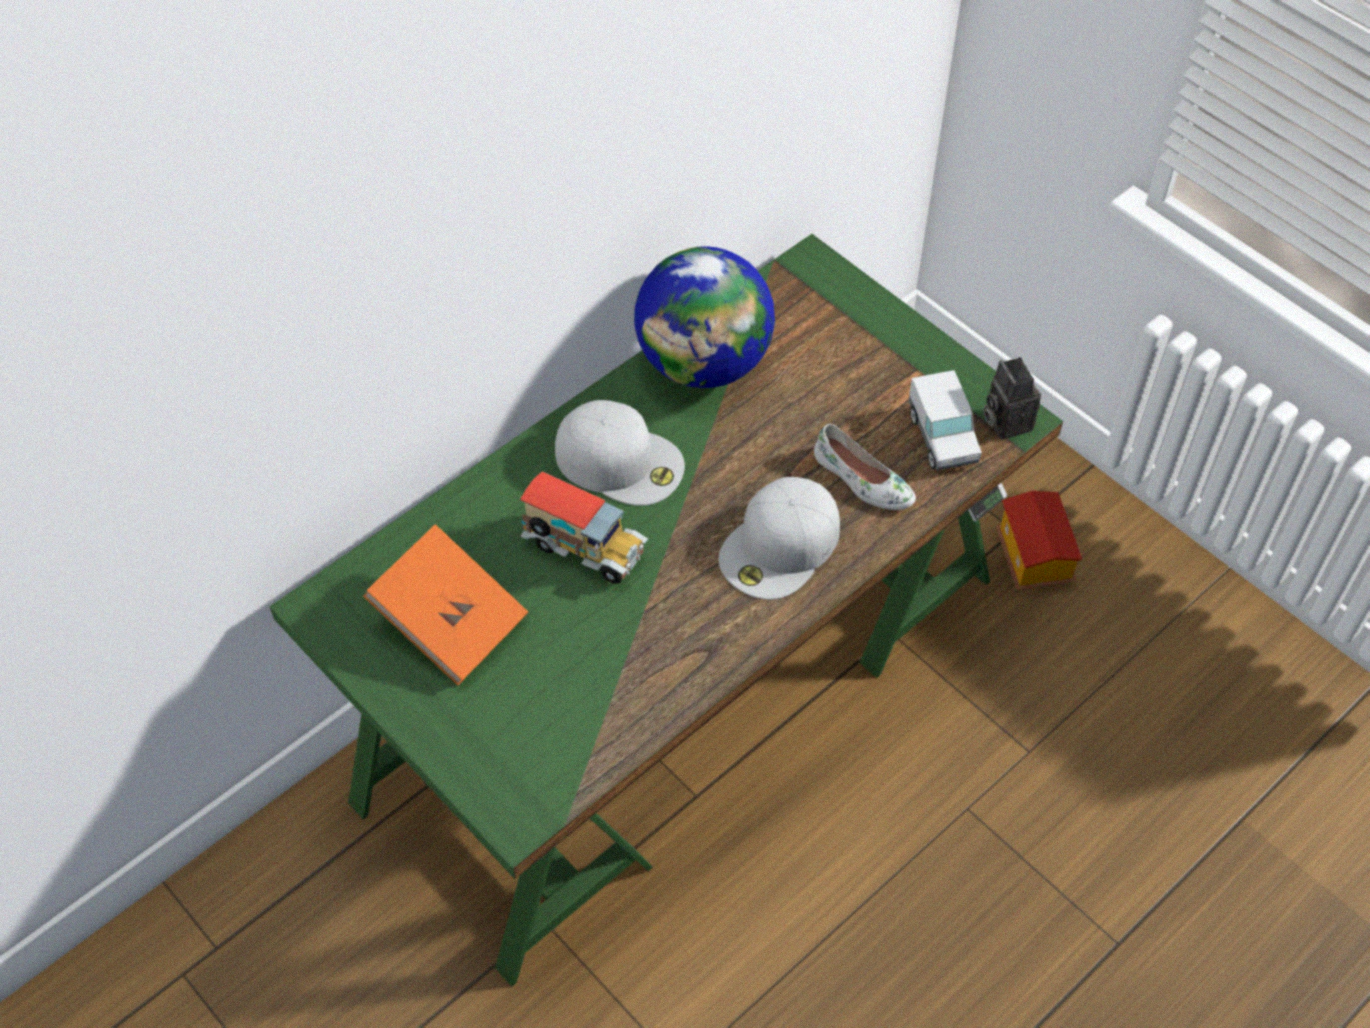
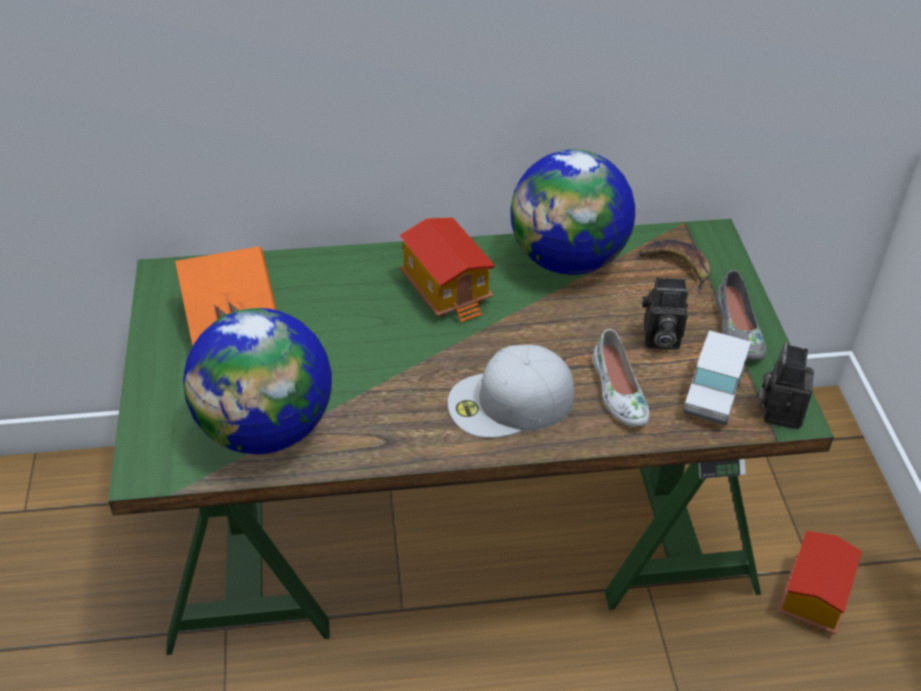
camera: 35 degrees right, 10 degrees down
(584, 550) = (366, 330): toy truck -> none
(590, 707) = (267, 430): none -> globe
(621, 460) = (447, 290): white cap -> toy house
(808, 316) = (677, 267): none -> banana
(853, 405) = (659, 339): none -> camera
(910, 356) = (737, 329): none -> grey shoe

